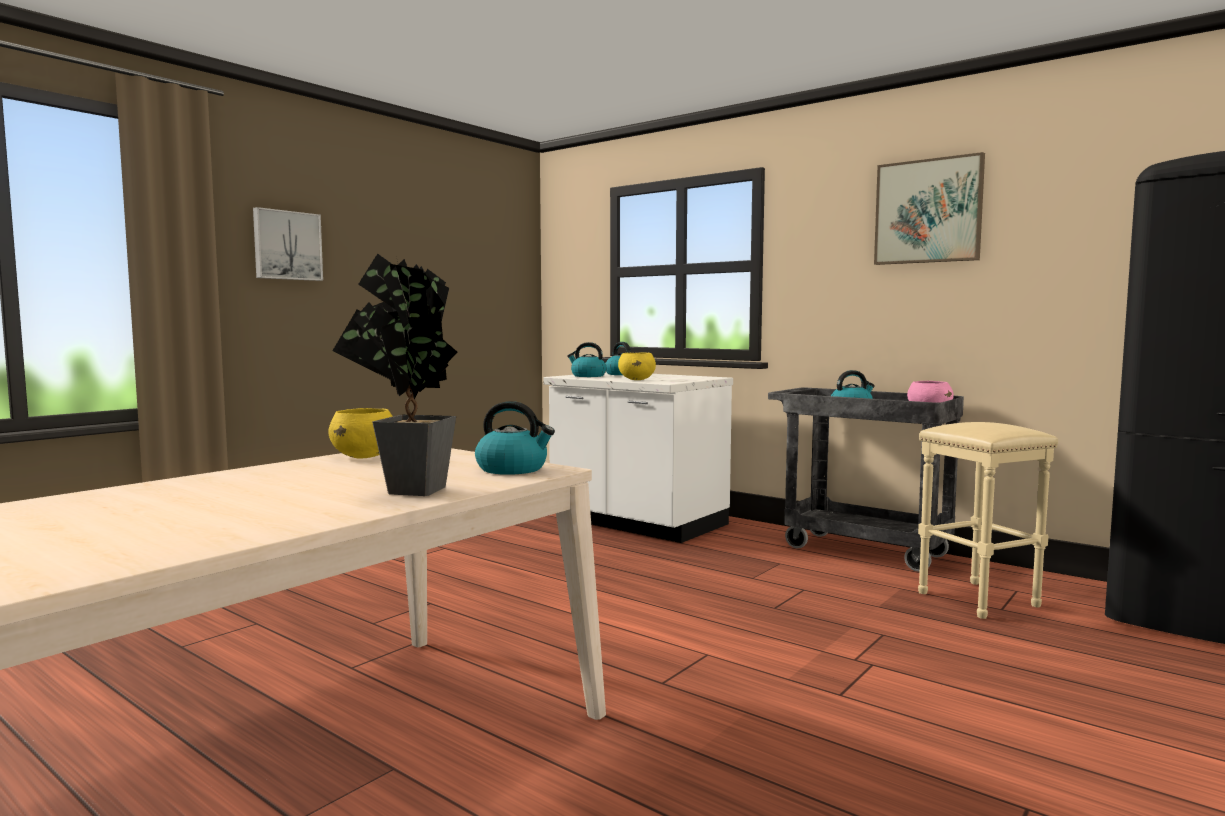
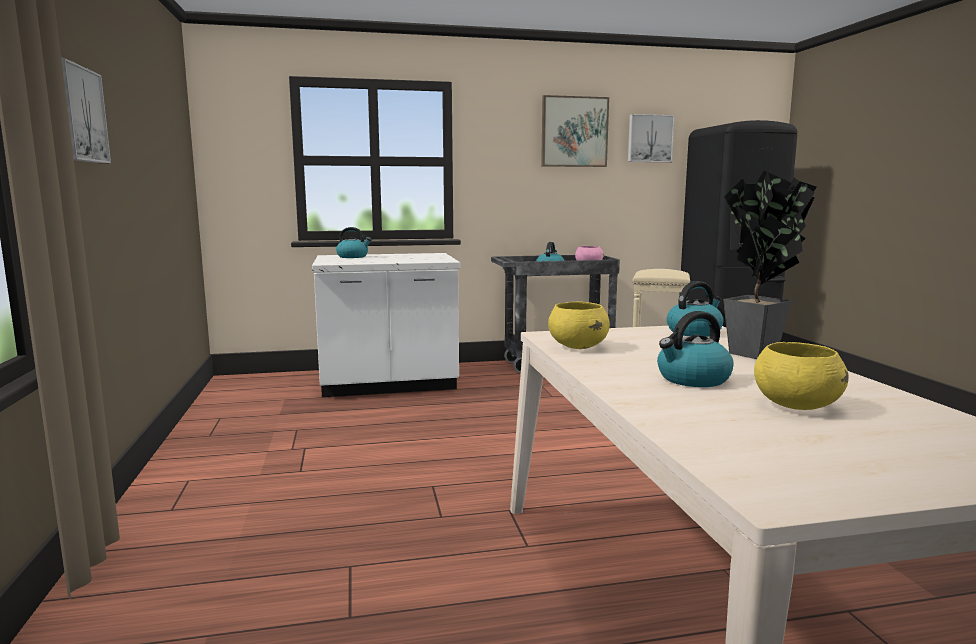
camera: 50 degrees left, 5 degrees up
(587, 376) = (342, 260): kettle -> kettle (692, 379)
(637, 379) = (407, 260): yellow bowl -> yellow bowl (796, 405)
(1066, 208) = (649, 138): none -> picture

